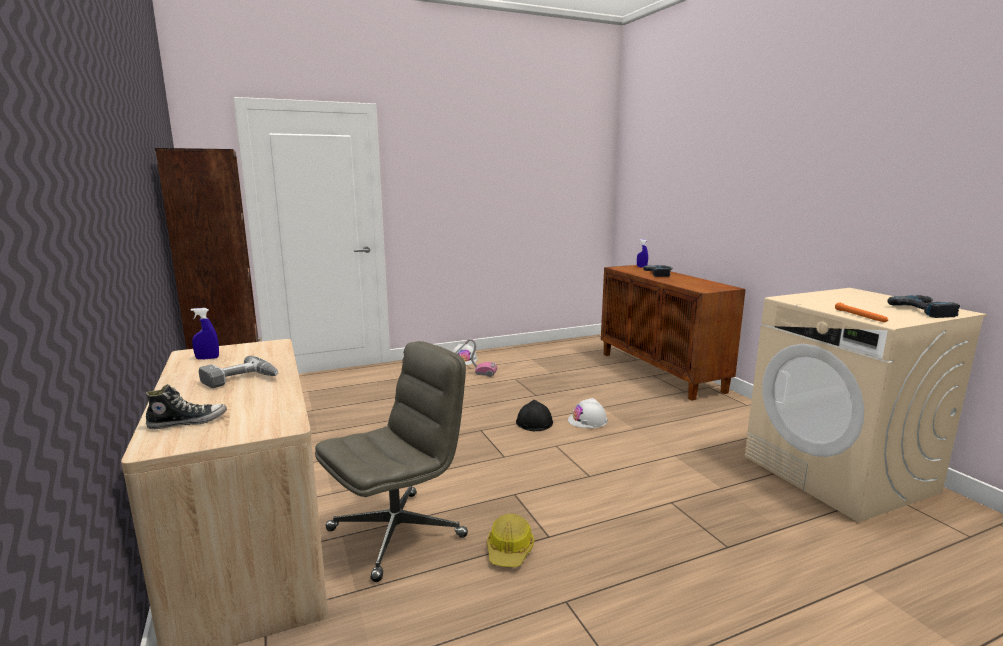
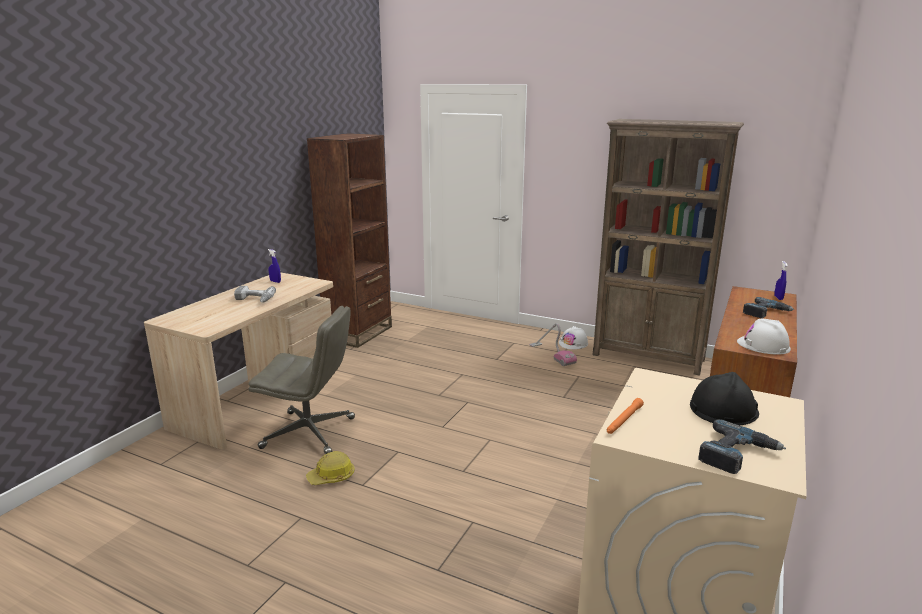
camera: 50 degrees right, 5 degrees up
(188, 422) = (192, 313): shoe -> none
(529, 351) = (649, 357): none -> brown bookcase
(534, 422) = (513, 416): black hard hat -> black hard hat (723, 409)
(587, 420) = (556, 436): white hard hat -> white hard hat (763, 345)

